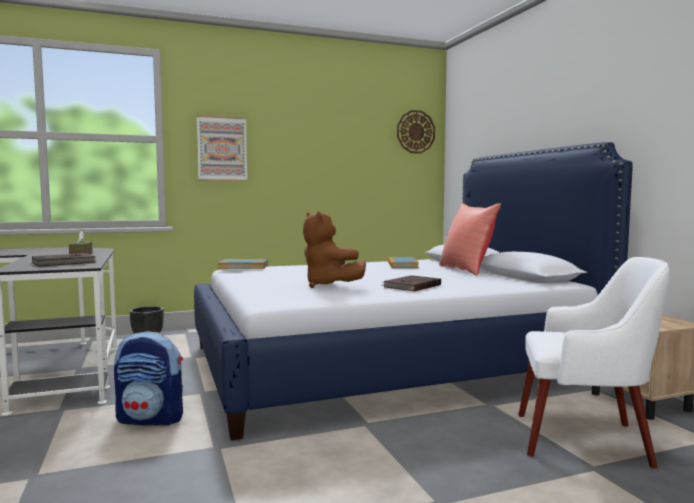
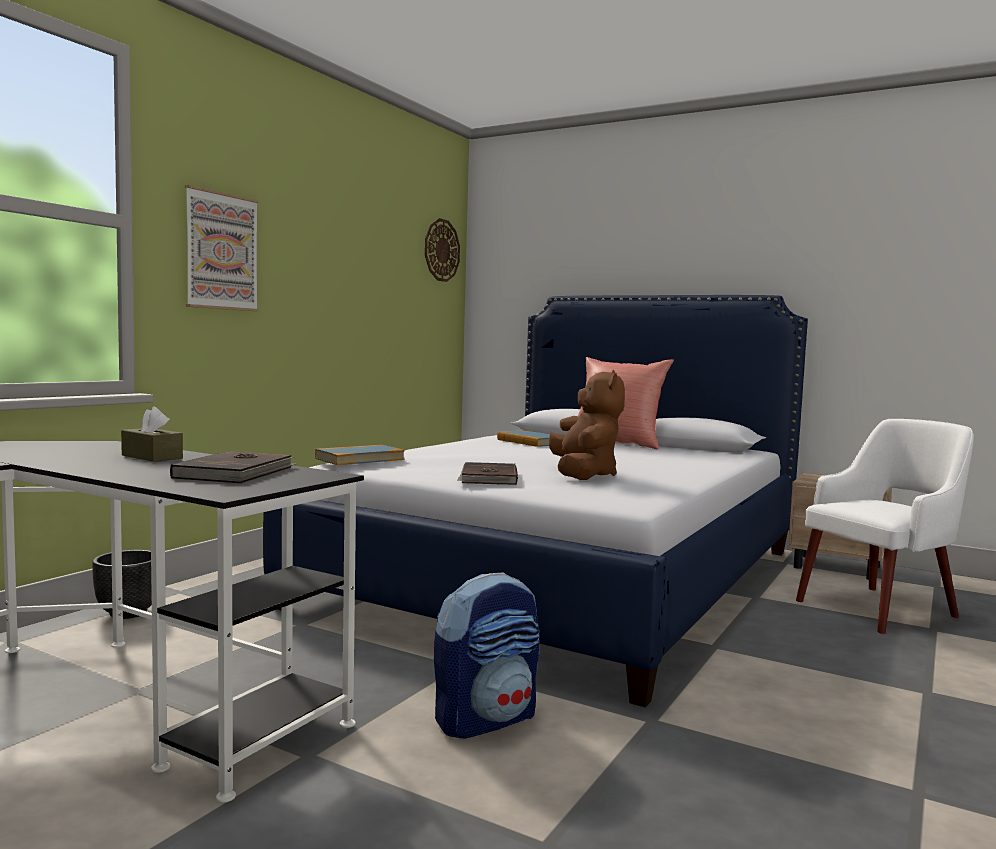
camera: 40 degrees left, 0 degrees up
(328, 285) = (583, 475): brown plush toy -> brown plush toy turned 105 degrees counterclockwise
(411, 286) = (663, 467): brown book -> brown book (488, 478)

